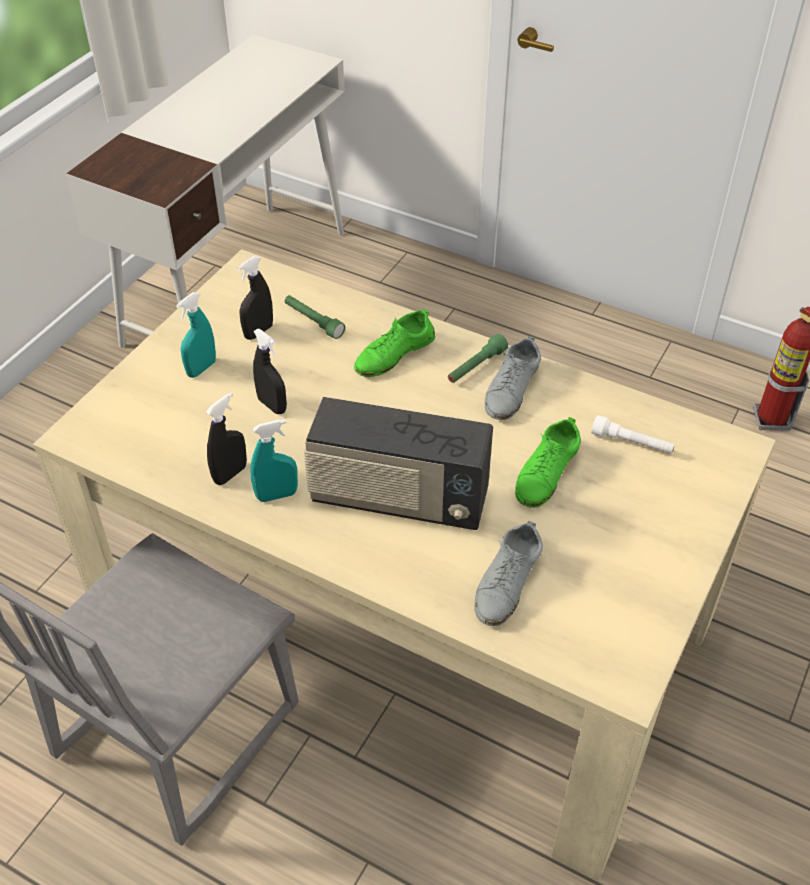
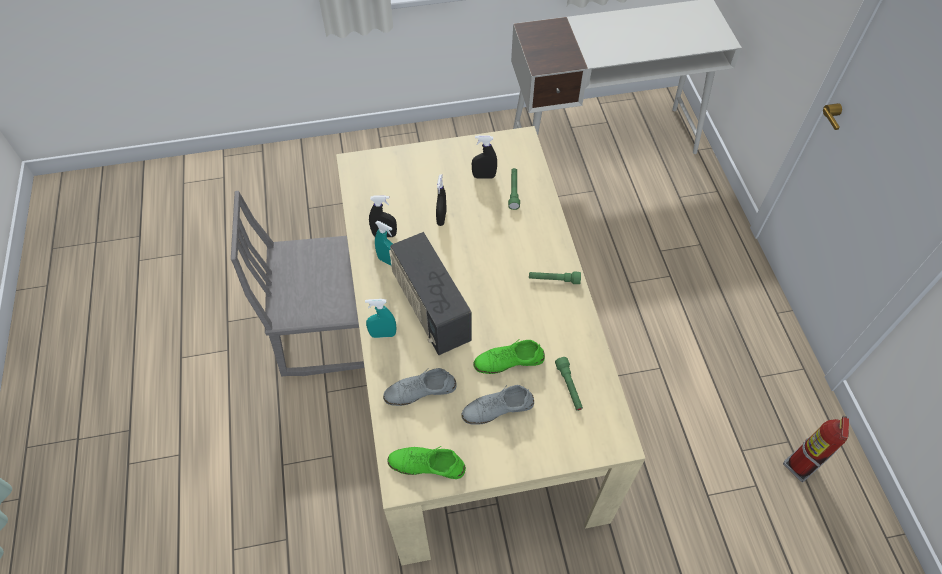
camera: 50 degrees right, 10 degrees up
(201, 368) = (437, 174): turquoise spray bottle -> turquoise spray bottle (383, 334)
(394, 354) = (526, 239): green shoe -> green shoe (426, 465)
(511, 389) = (553, 306): grey shoe -> grey shoe (497, 408)
(632, 443) = (569, 387): white flashlight -> green flashlight

